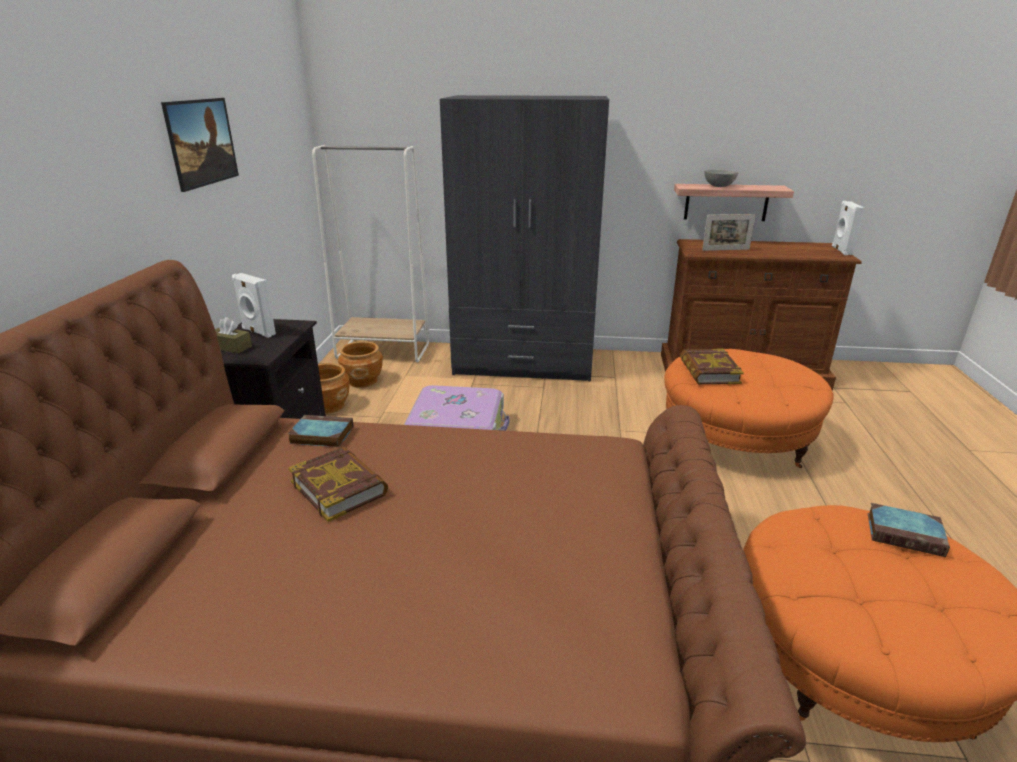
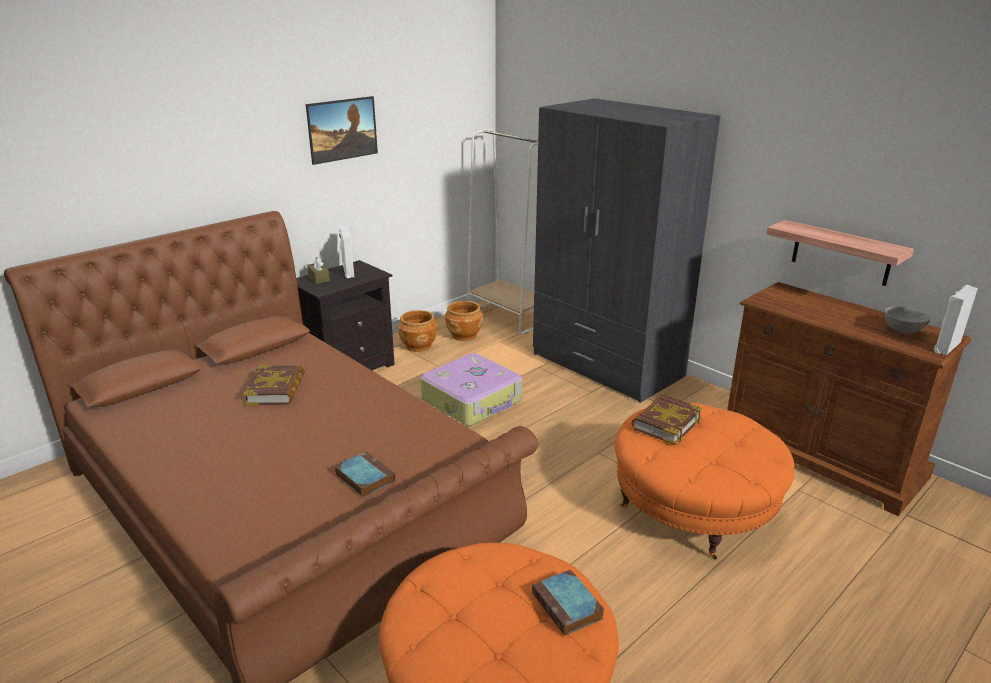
camera: 40 degrees right, 0 degrees up
(320, 435) = (313, 355): book -> book (363, 477)
(718, 186) = (821, 233): grey bowl -> grey bowl (902, 330)
(725, 250) = (798, 306): picture frame -> none

